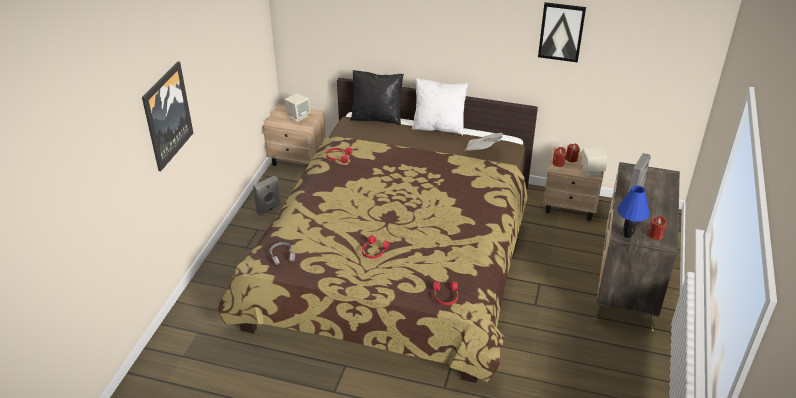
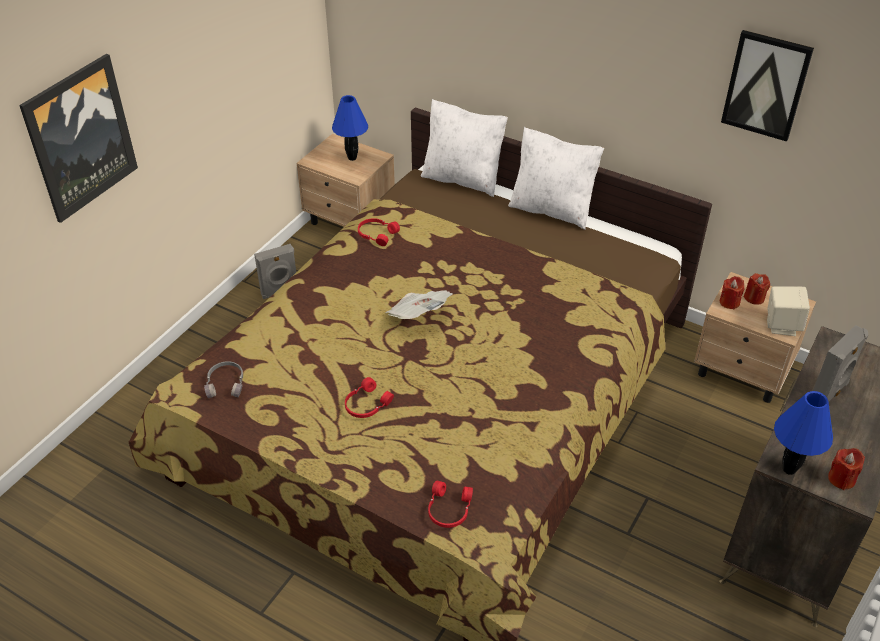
camera: 15 degrees right, 5 degrees up
(298, 116) = (352, 158): beige speaker -> blue table lamp
(377, 118) = (462, 179): black pillow -> white pillow
(482, 150) = (605, 260): newspaper -> newspaper (418, 316)

